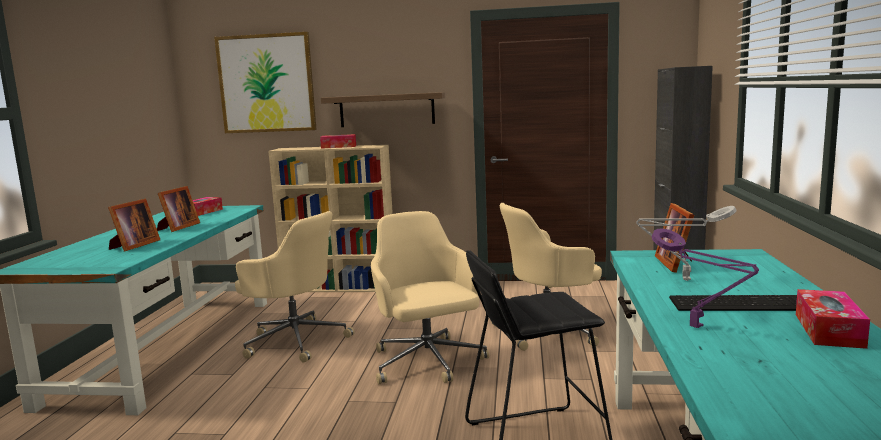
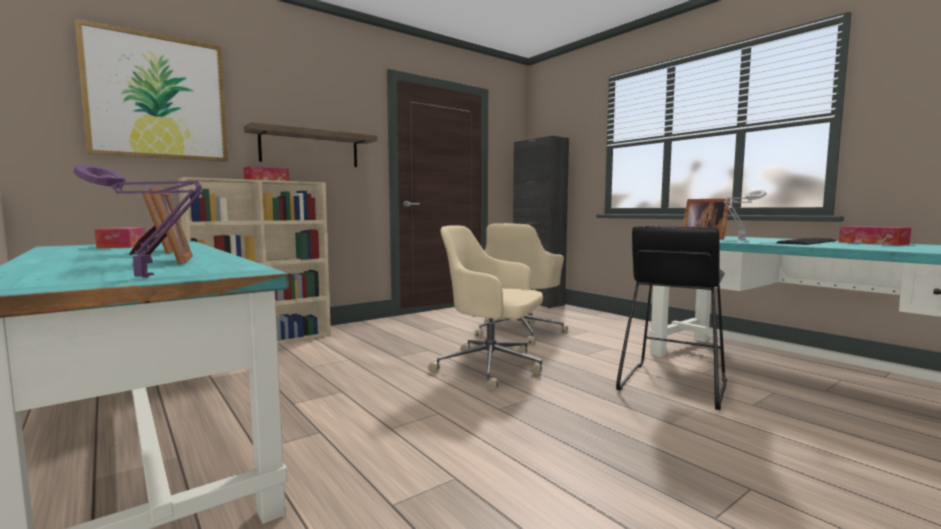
camera: 45 degrees left, 5 degrees down
(295, 341) = (323, 387): beige office chair -> none
(699, 328) = (847, 246): purple table lamp -> purple table lamp (148, 277)

